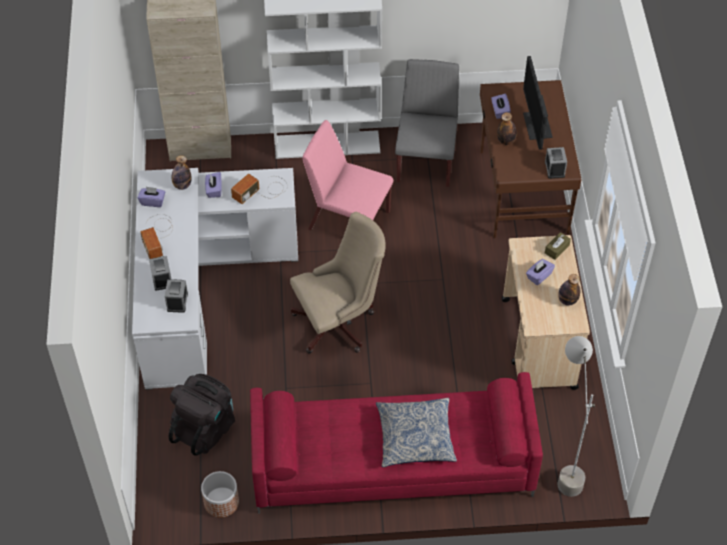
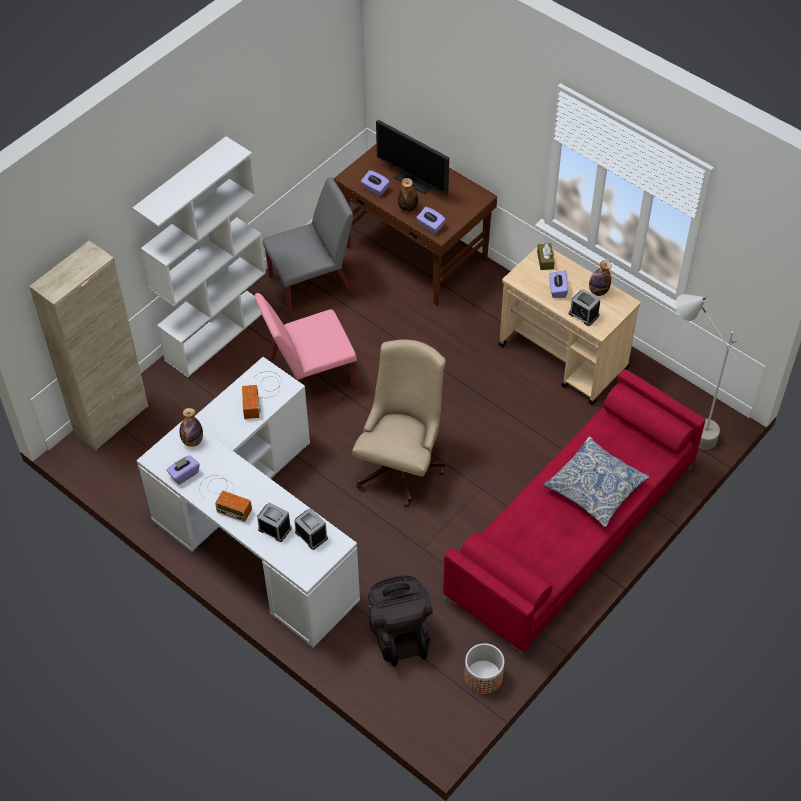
camera: 45 degrees left, 0 degrees up
(214, 190) = (220, 425): purple tissue box -> purple tissue box (430, 226)
(426, 159) = (312, 285): grey chair -> grey chair turned 105 degrees clockwise
(554, 169) = (469, 202): alarm clock -> alarm clock (583, 314)

